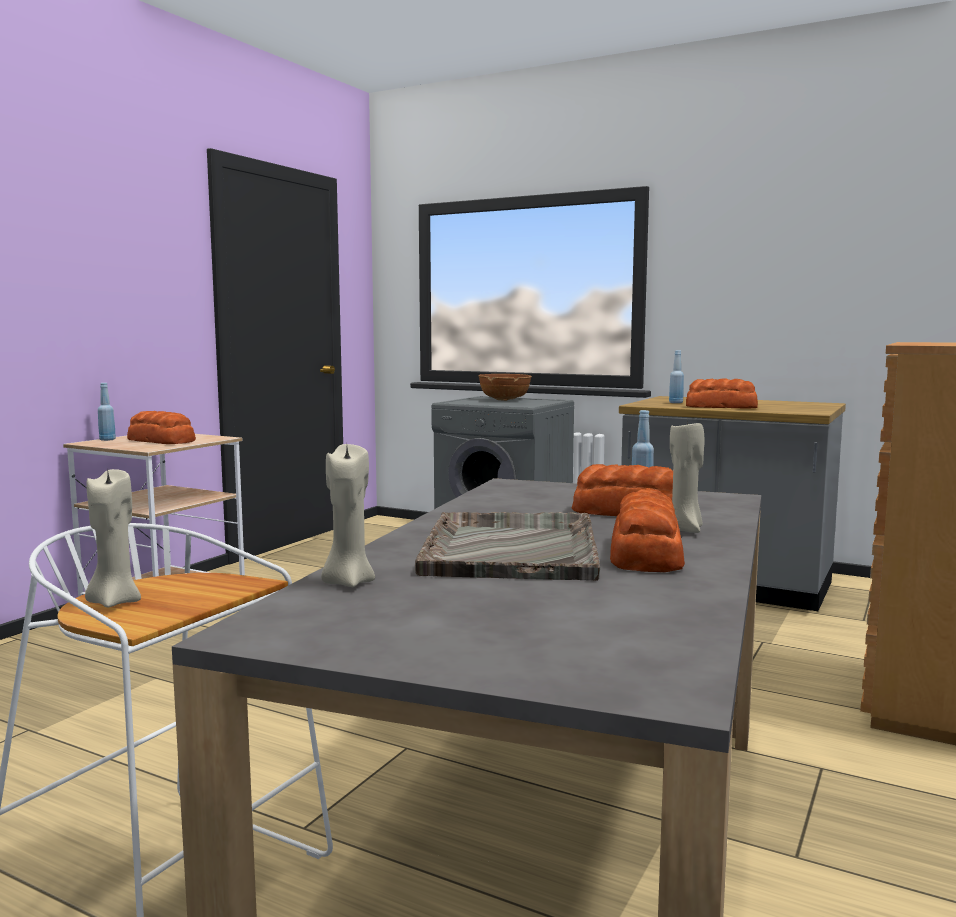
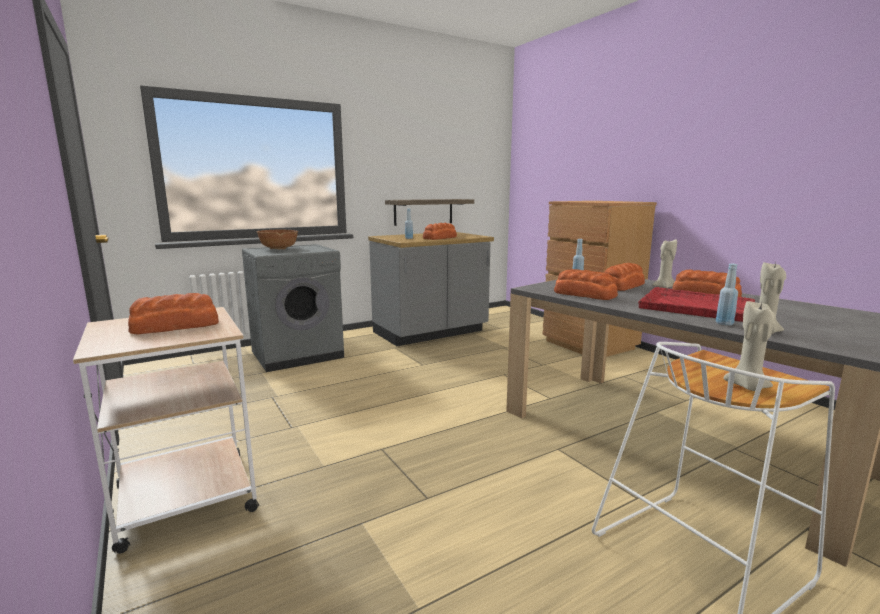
camera: 60 degrees left, 5 degrees up
(107, 440) = (102, 341): blue bottle -> blue bottle (724, 323)
(506, 502) = (584, 294): none -> bread
(511, 549) = (695, 306): grey tray -> red tray
(797, 361) = (423, 212): none -> shelf

